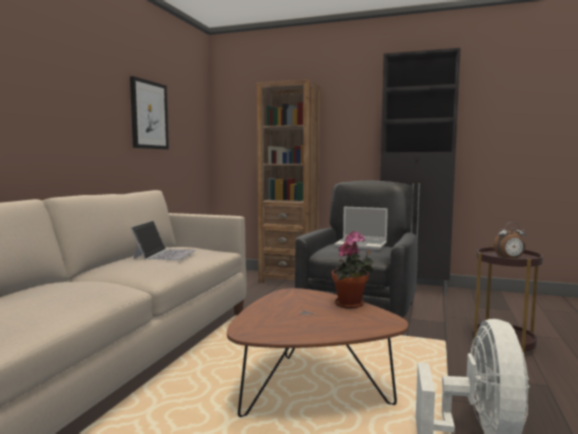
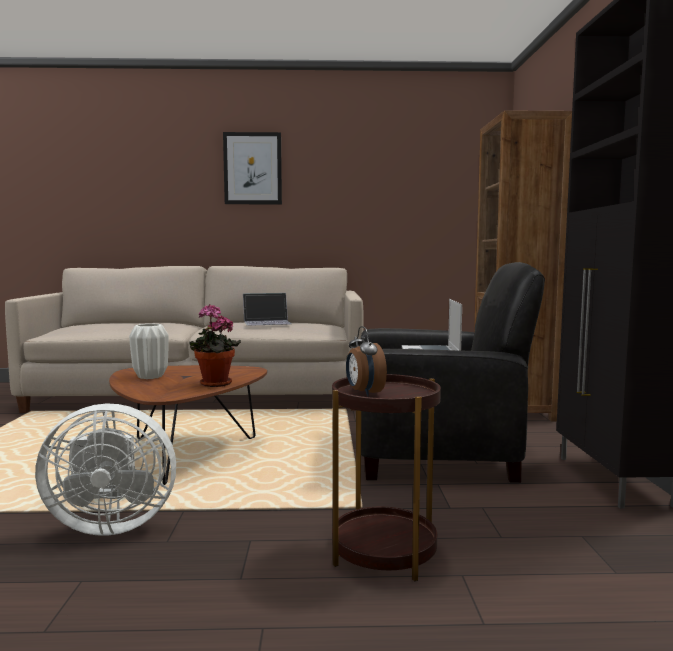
camera: 70 degrees right, 0 degrees up
(149, 115) = (376, 191): picture -> picture (252, 168)
(296, 325) = (151, 376): none -> white vase

